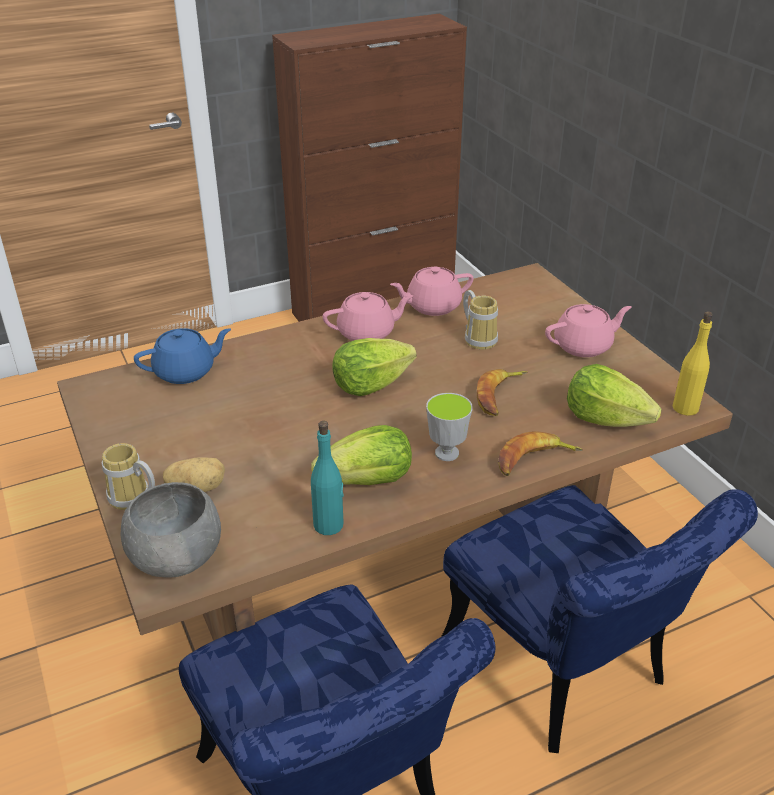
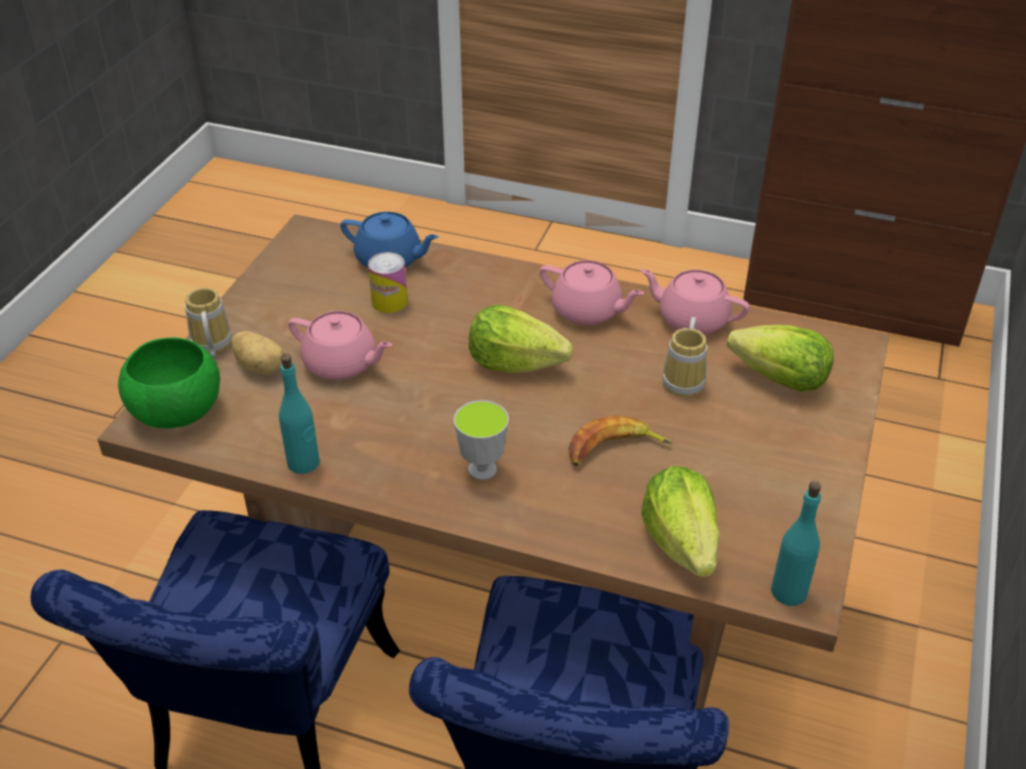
camera: 45 degrees right, 5 degrees up
(175, 557) = (176, 411): grey bowl -> green bowl
(228, 396) = (389, 301): none -> can
(368, 481) = (384, 448): lettuce -> lettuce (780, 380)
(534, 460) = (547, 531): banana -> none
(584, 346) = (786, 455): pink teapot -> pink teapot (341, 364)
(685, 407) = (789, 591): yellow bottle -> turquoise bottle

